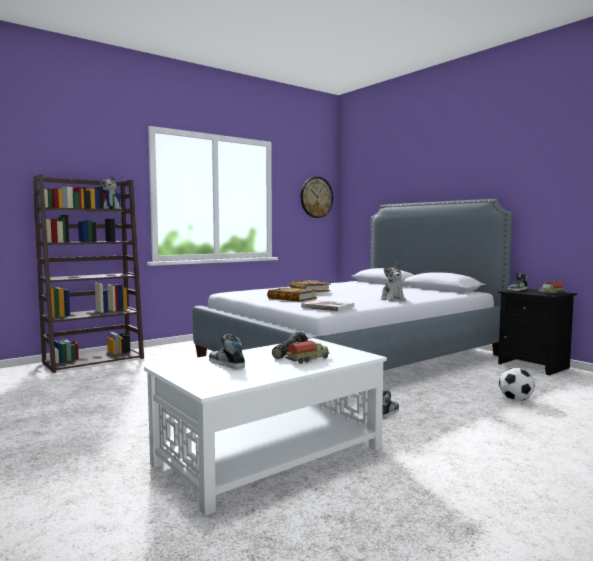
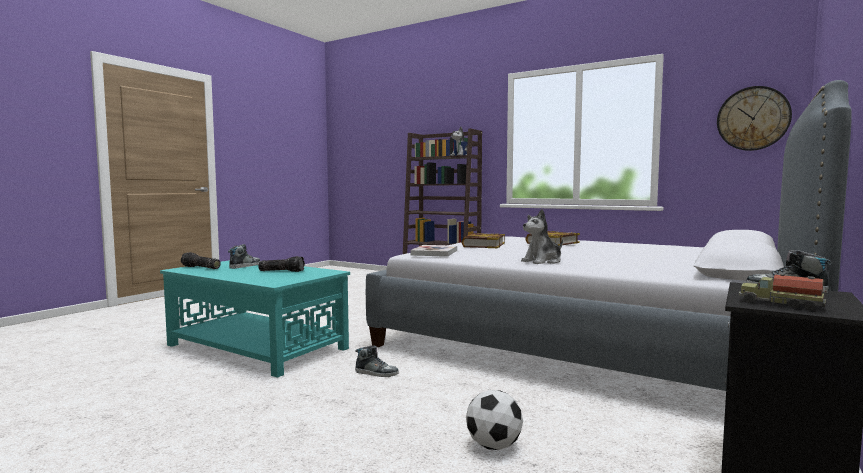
camera: 70 degrees right, 0 degrees up
(213, 380) = (200, 268): none -> flashlight
(268, 456) = (256, 346): white coffee table -> turquoise coffee table
(308, 359) = (260, 275): toy truck -> none

